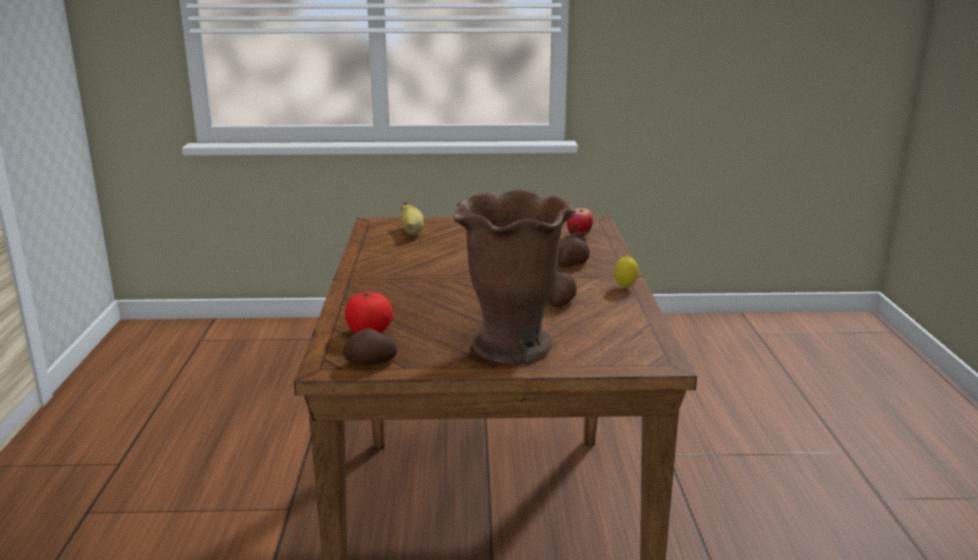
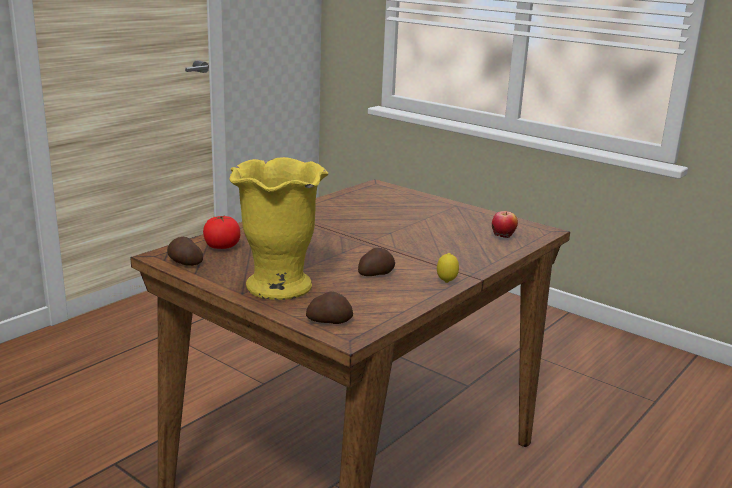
camera: 40 degrees right, 0 degrees up
(412, 232) = (387, 198): banana -> none
(511, 346) = (278, 286): brown vase -> yellow vase
(571, 264) = (446, 253): potato -> potato (329, 321)

